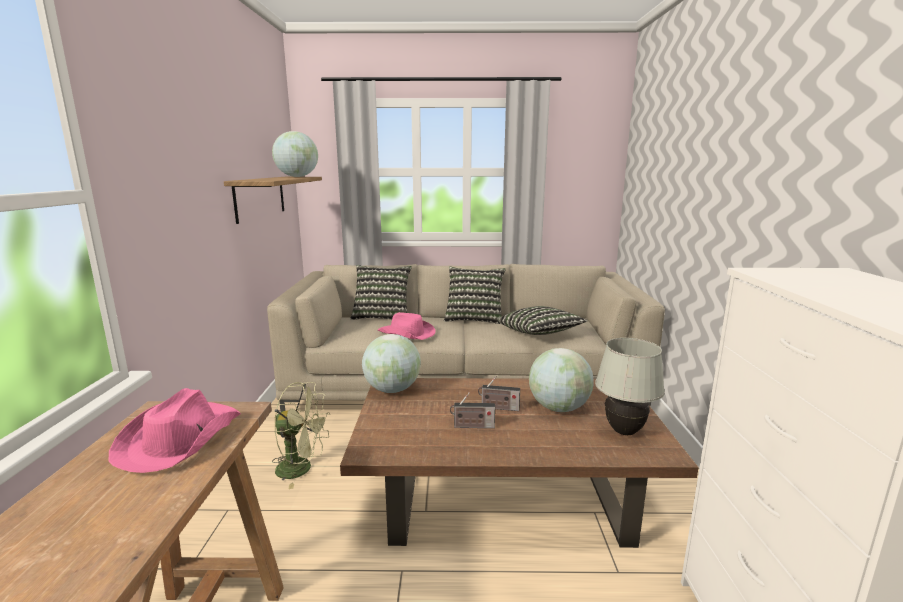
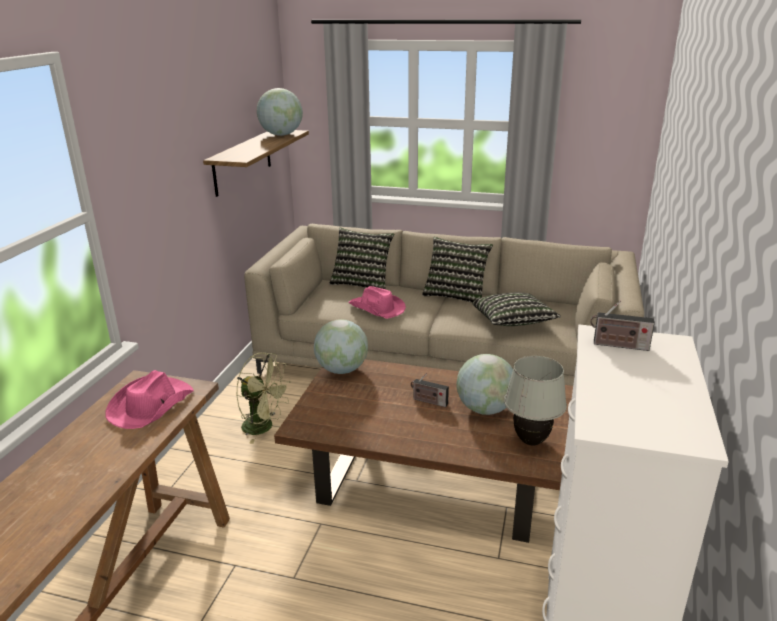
camera: 15 degrees right, 10 degrees up
(472, 426) = (395, 416): radio -> radio (618, 345)

